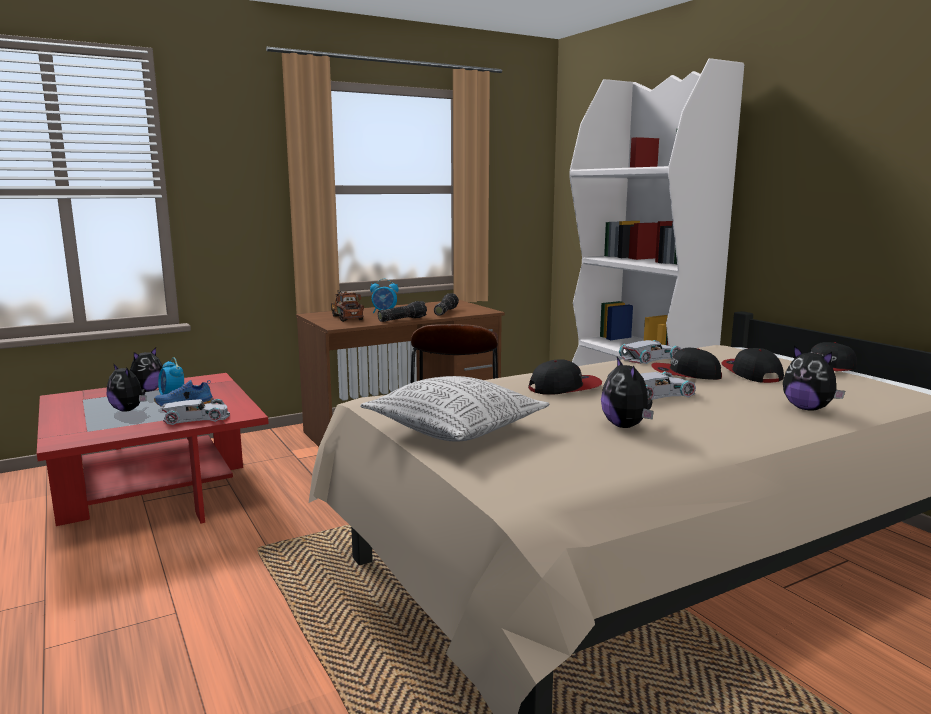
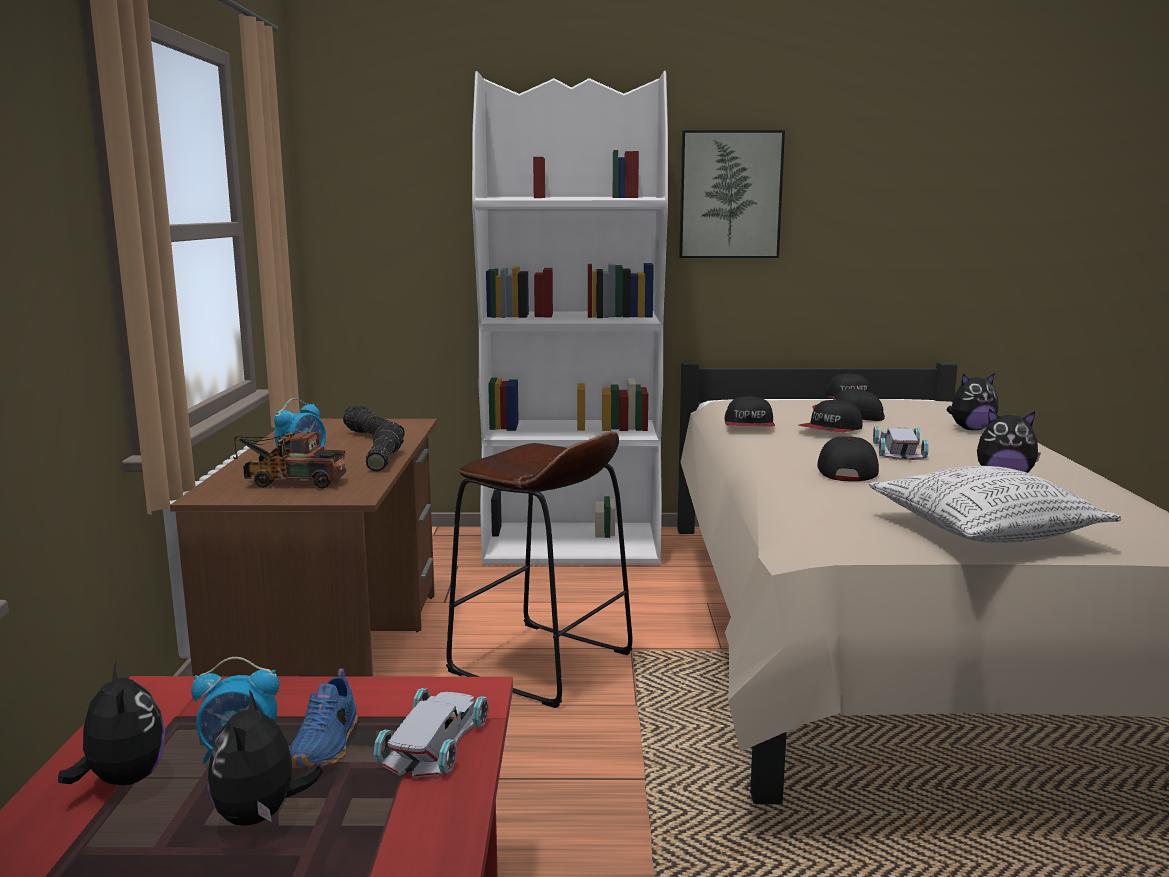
camera: 60 degrees left, 0 degrees up
(129, 410) = (261, 816): plush toy -> plush toy turned 105 degrees clockwise
(651, 358) = (749, 425): white toy car -> cap
(798, 162) = (730, 195): none -> picture

